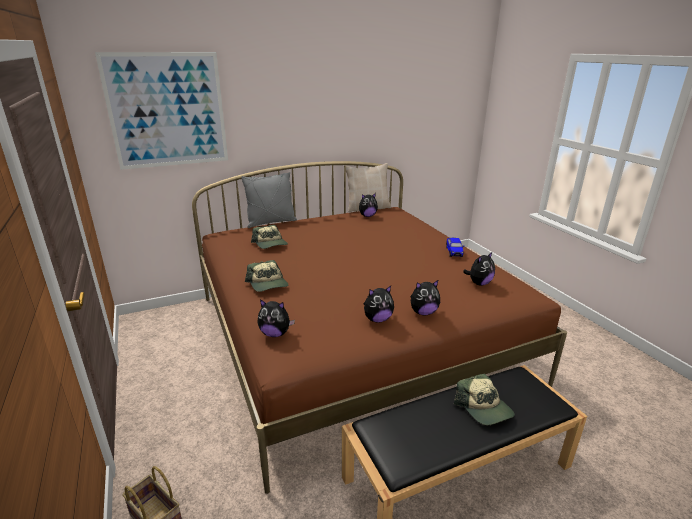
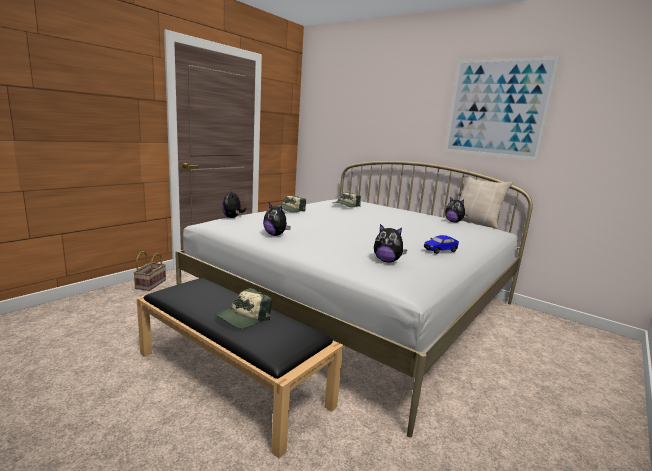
camera: 60 degrees right, 10 degrees down
(167, 111) = (344, 108): picture -> picture (496, 108)
(271, 222) = (383, 204): grey pillow -> none
(354, 337) = (358, 305): brown bed -> white bed
(423, 312) = (303, 246): plush toy -> none

